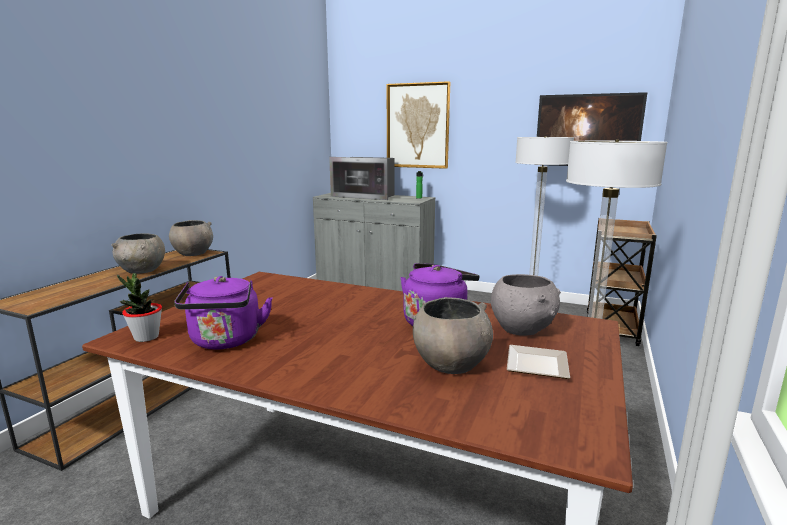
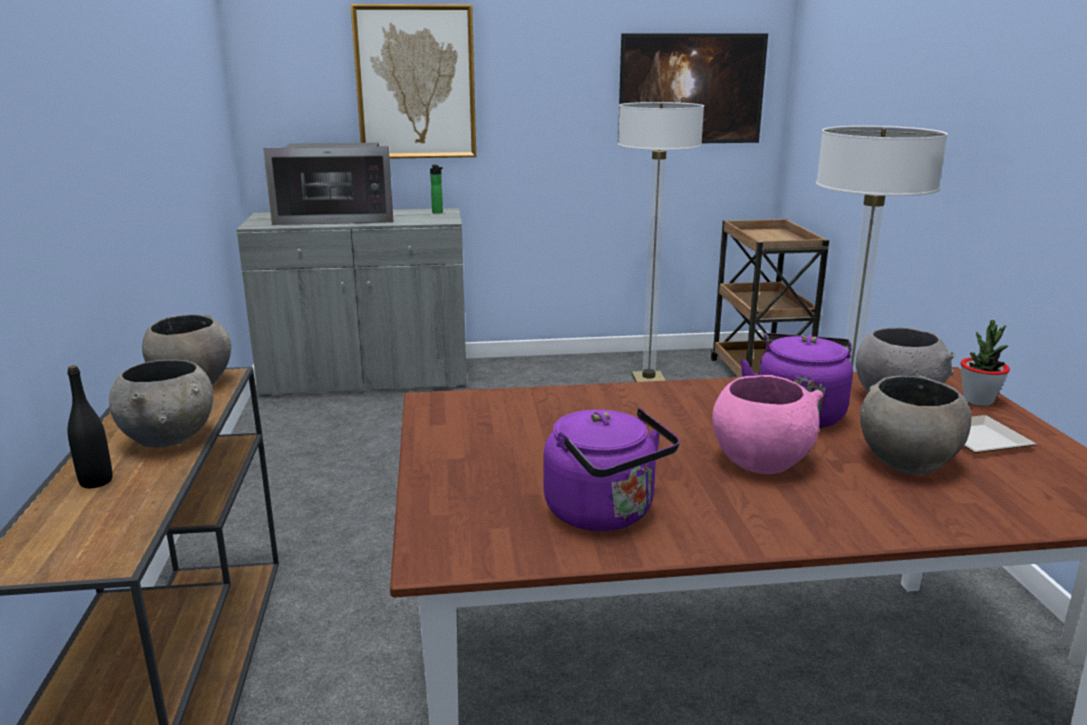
camera: 30 degrees left, 5 degrees up
(89, 280) = (96, 481): none -> black bottle
(146, 337) = (474, 544): potted plant -> potted plant (978, 400)
(358, 340) = (760, 461): none -> pink bowl

